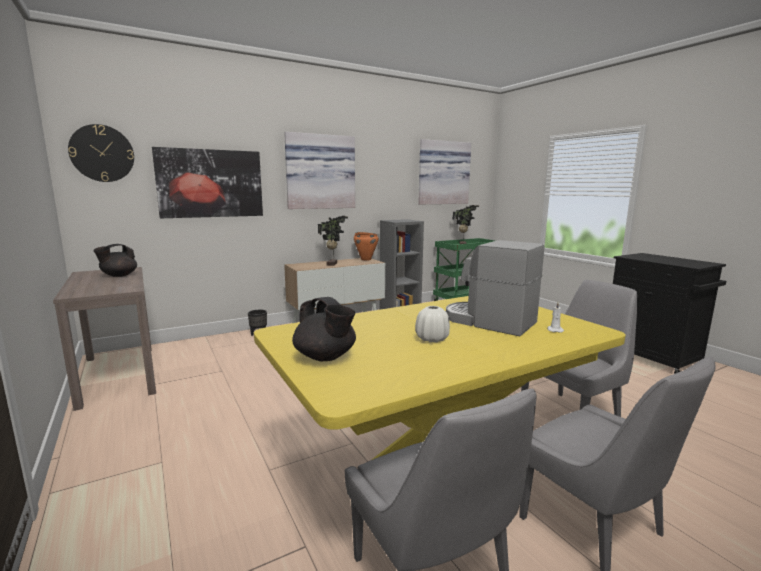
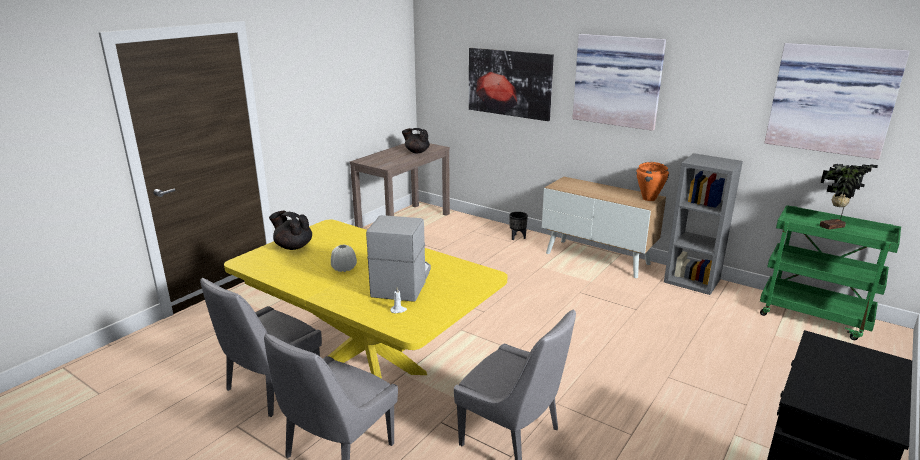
camera: 65 degrees right, 10 degrees up
(102, 153) = (441, 52): wall clock -> none
(325, 357) = (293, 246): black teapot -> black teapot turned 90 degrees clockwise
(333, 264) = (596, 192): potted plant -> none

